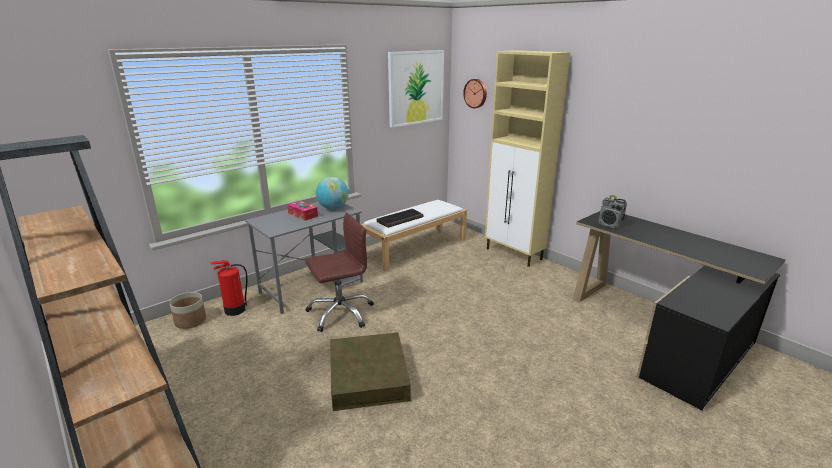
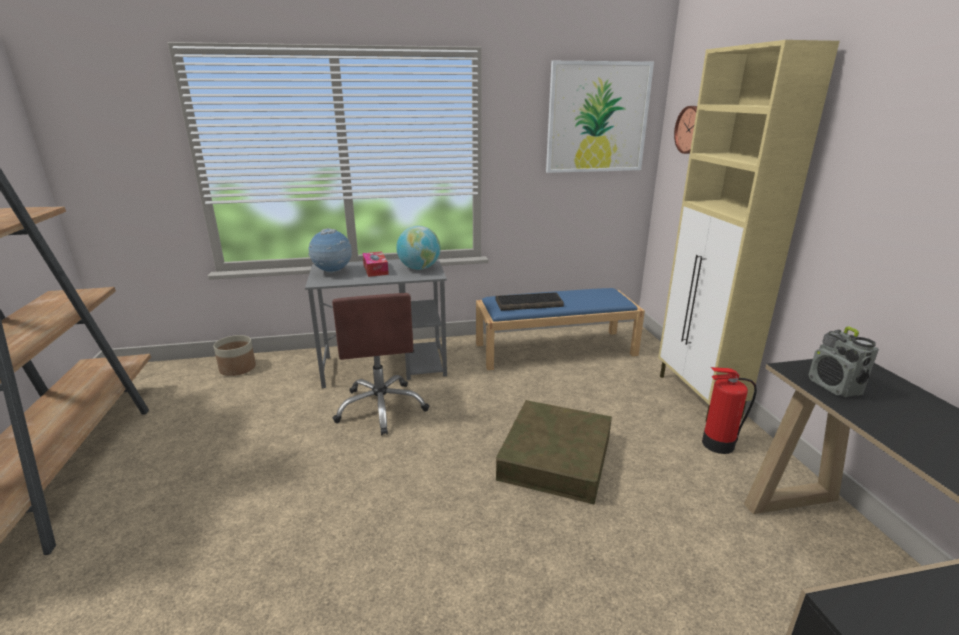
camera: 30 degrees right, 0 degrees up
(234, 310) = (285, 369): fire extinguisher -> fire extinguisher (717, 444)
(273, 223) = (333, 272): none -> globe
(340, 313) = (381, 408): brown office chair -> brown office chair turned 75 degrees clockwise
(368, 376) = (325, 507): brown storage box -> brown storage box (556, 457)
(415, 247) = (556, 349): white bench -> blue bench

